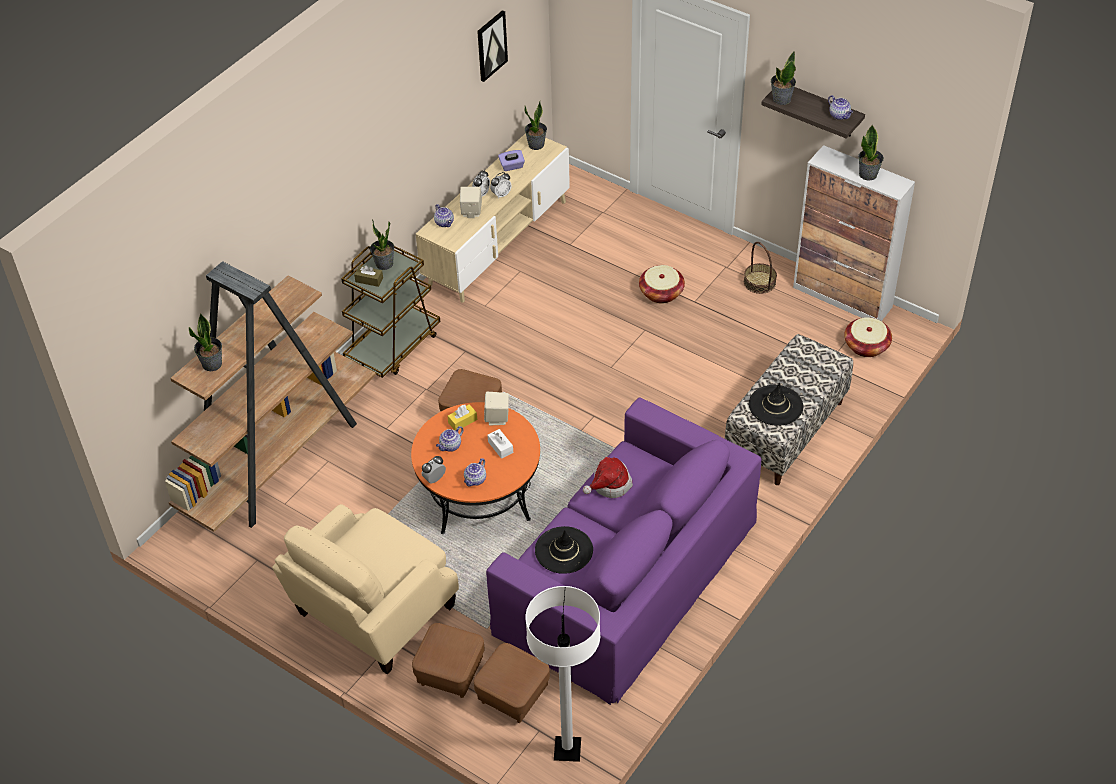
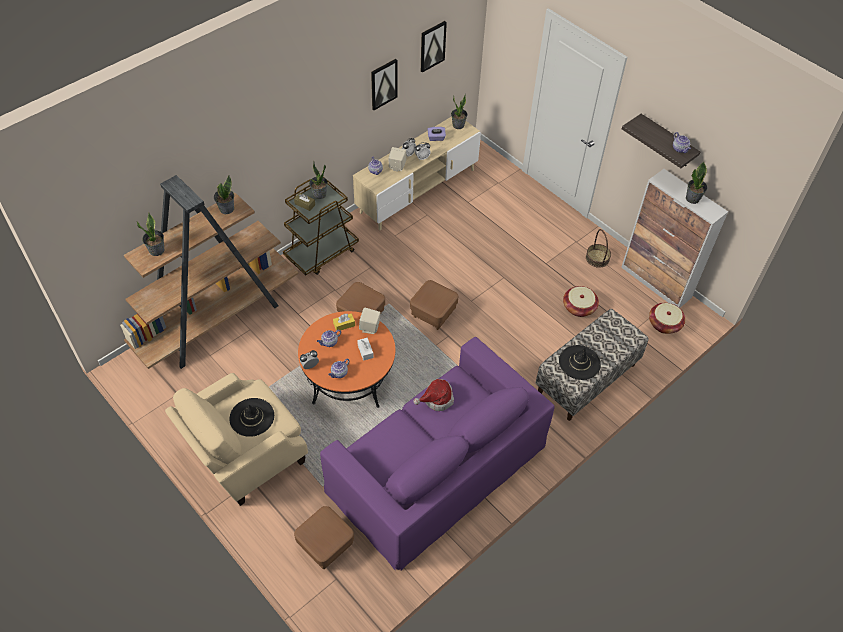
camera: 10 degrees right, 5 degrees up
(440, 105) = (383, 84): none -> picture
(450, 673) = (285, 516): brown ottoman -> brown ottoman (433, 314)
(564, 550) = (387, 445): black hat -> black hat (252, 417)
(567, 749) = (352, 600): white floor lamp -> none
(661, 293) = (523, 252): basket -> basket (579, 307)
(781, 99) = (637, 127): potted plant -> potted plant (226, 209)

